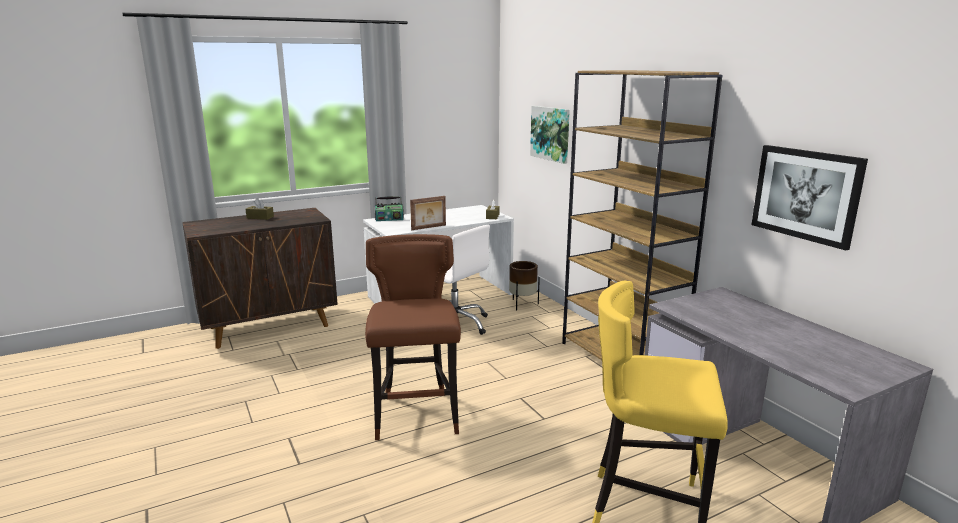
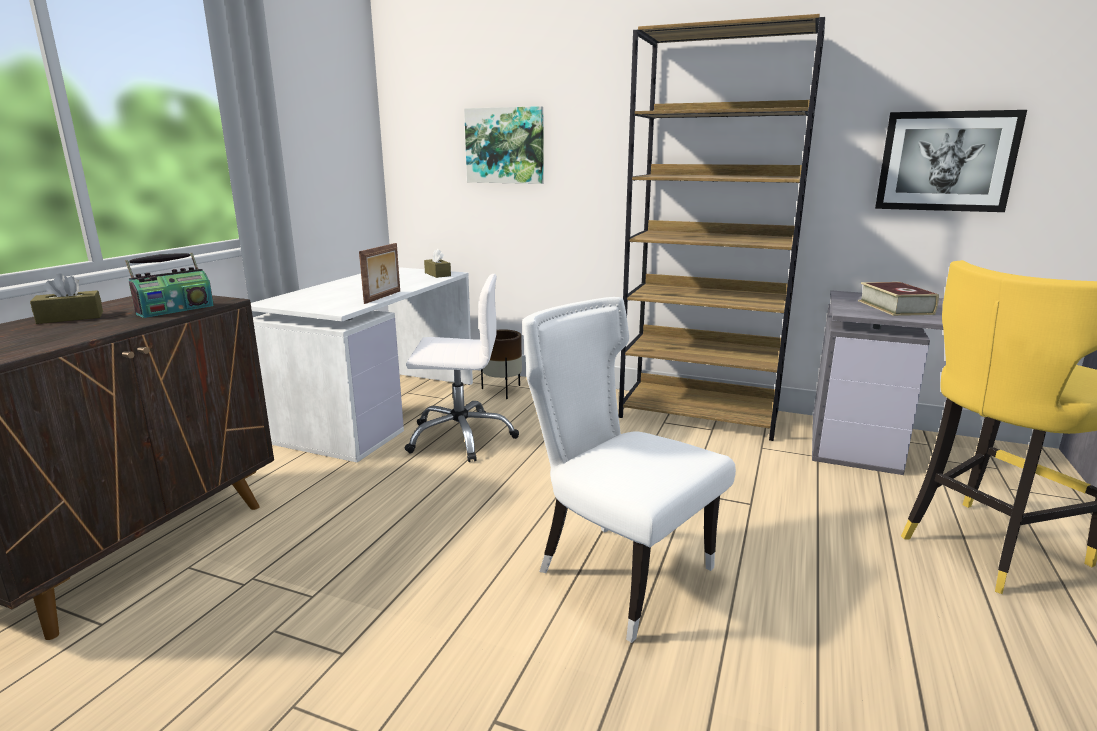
camera: 40 degrees left, 0 degrees up
(389, 219) = (291, 298): radio -> radio (175, 309)
(416, 414) = (617, 571): brown stool -> white chair
(720, 312) = (895, 307): none -> book

